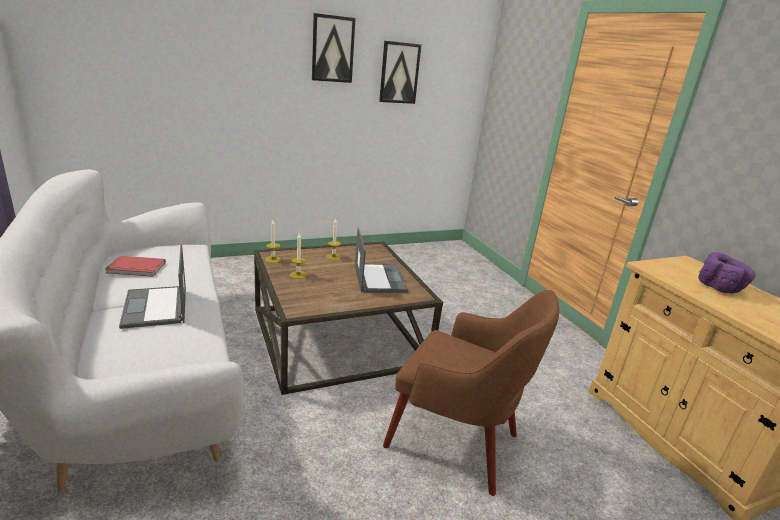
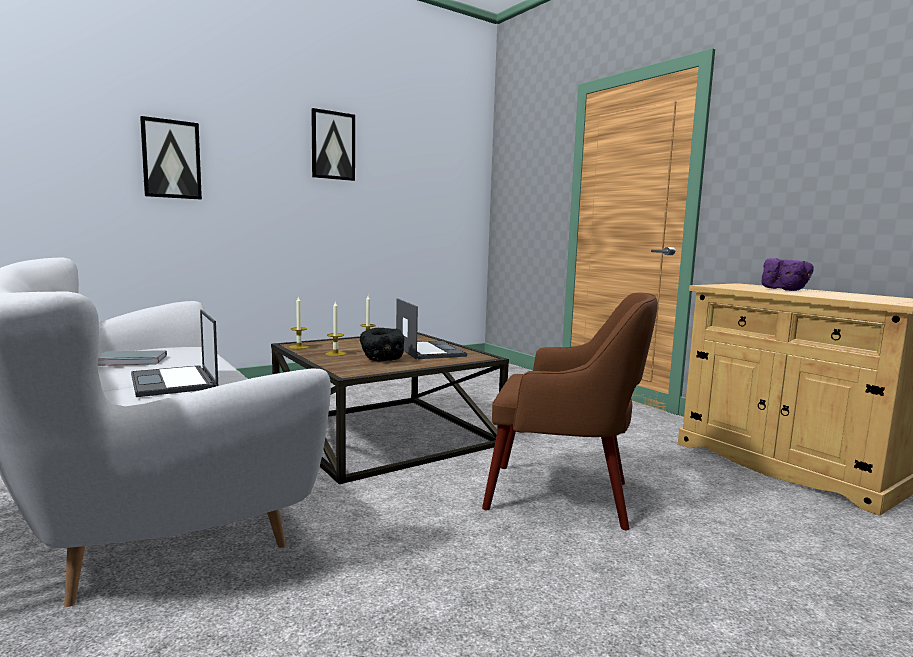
camera: 10 degrees left, 15 degrees down
(136, 268) = (130, 361): red book -> grey book
(332, 290) = (382, 360): none -> black bowl
(399, 73) = (402, 172): picture -> picture (171, 159)

